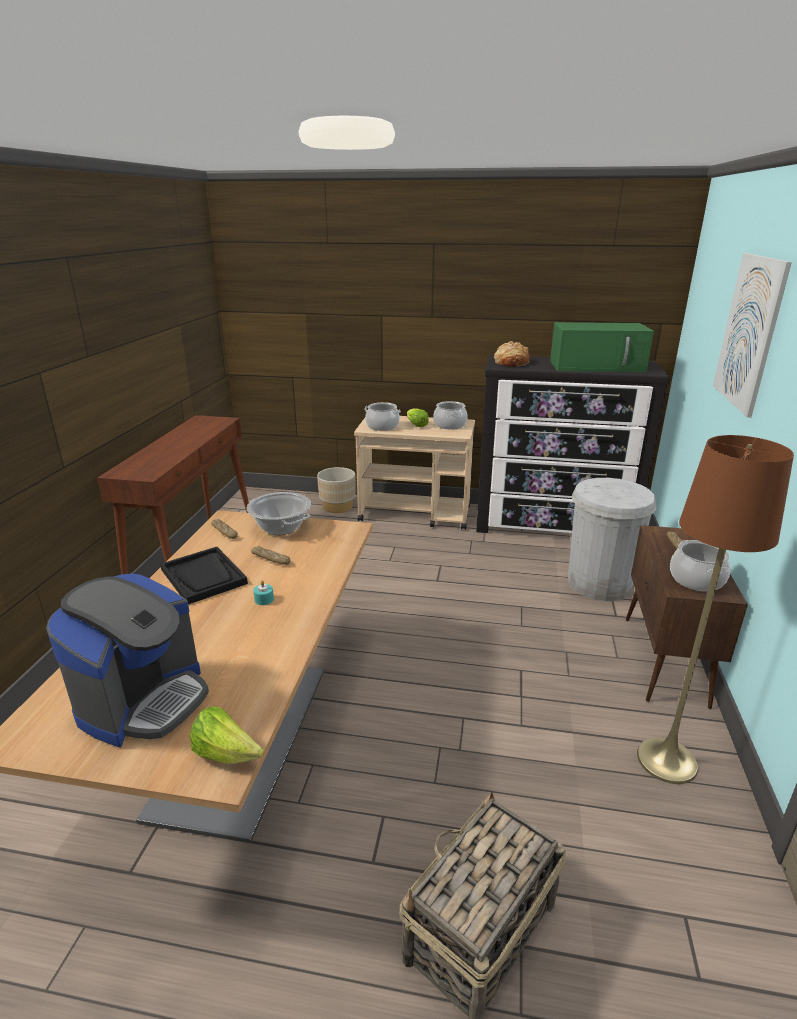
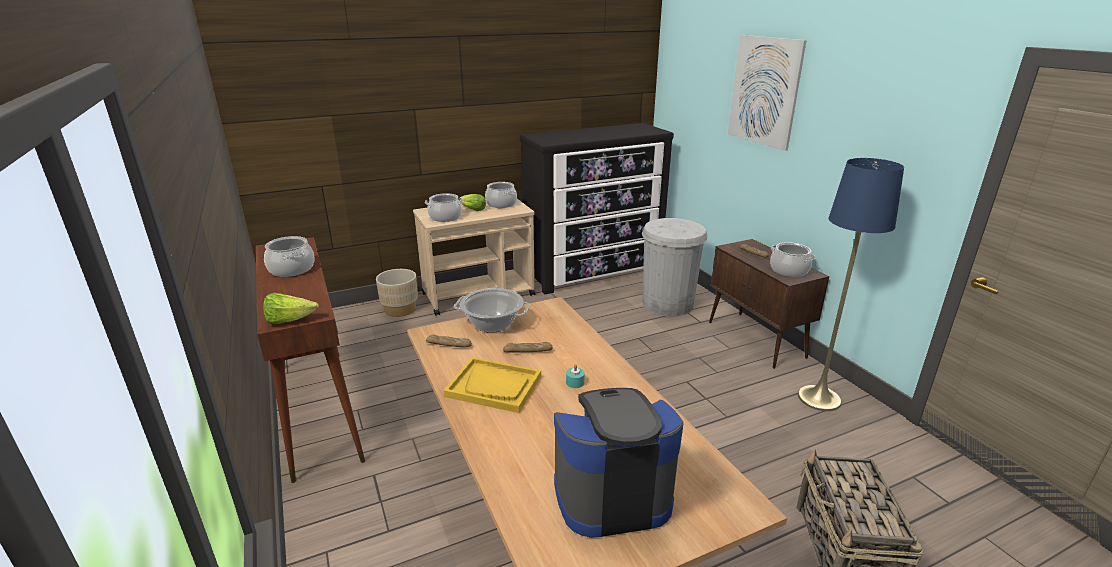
camera: 35 degrees left, 0 degrees up
(144, 700) = (611, 495): coffee machine -> coffee machine turned 90 degrees counterclockwise
(187, 438) = (292, 269): none -> cooking pot
(204, 577) = (494, 386): black tray -> yellow tray
(226, 754) = (729, 494): lettuce -> lettuce (289, 321)
(511, 362) = (551, 138): bread -> none
(598, 366) = (616, 132): green microwave -> none
(666, 760) = (819, 398): brown floor lamp -> blue floor lamp

